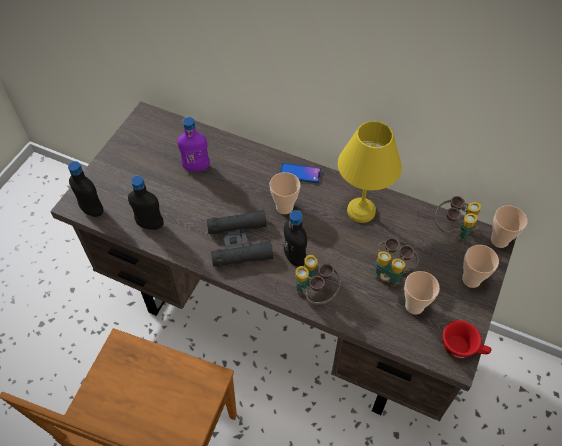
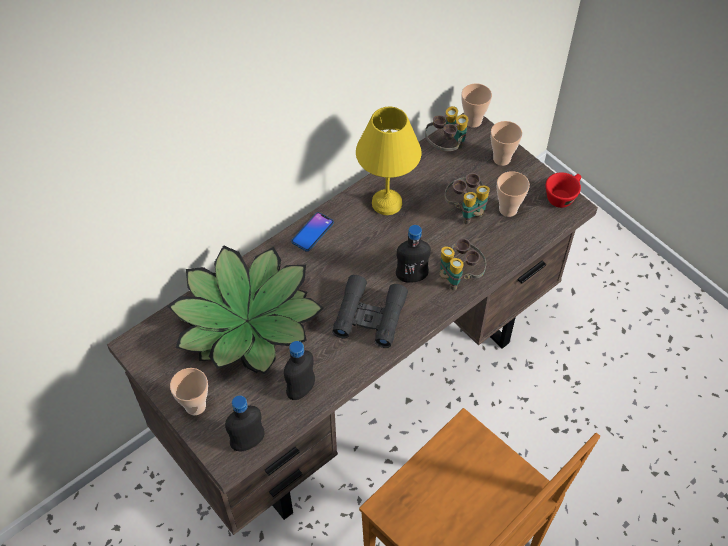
camera: 65 degrees left, 0 degrees up
(196, 167) = (247, 320): purple bottle -> potted plant
(284, 207) = (347, 262): cup -> cup (195, 406)

